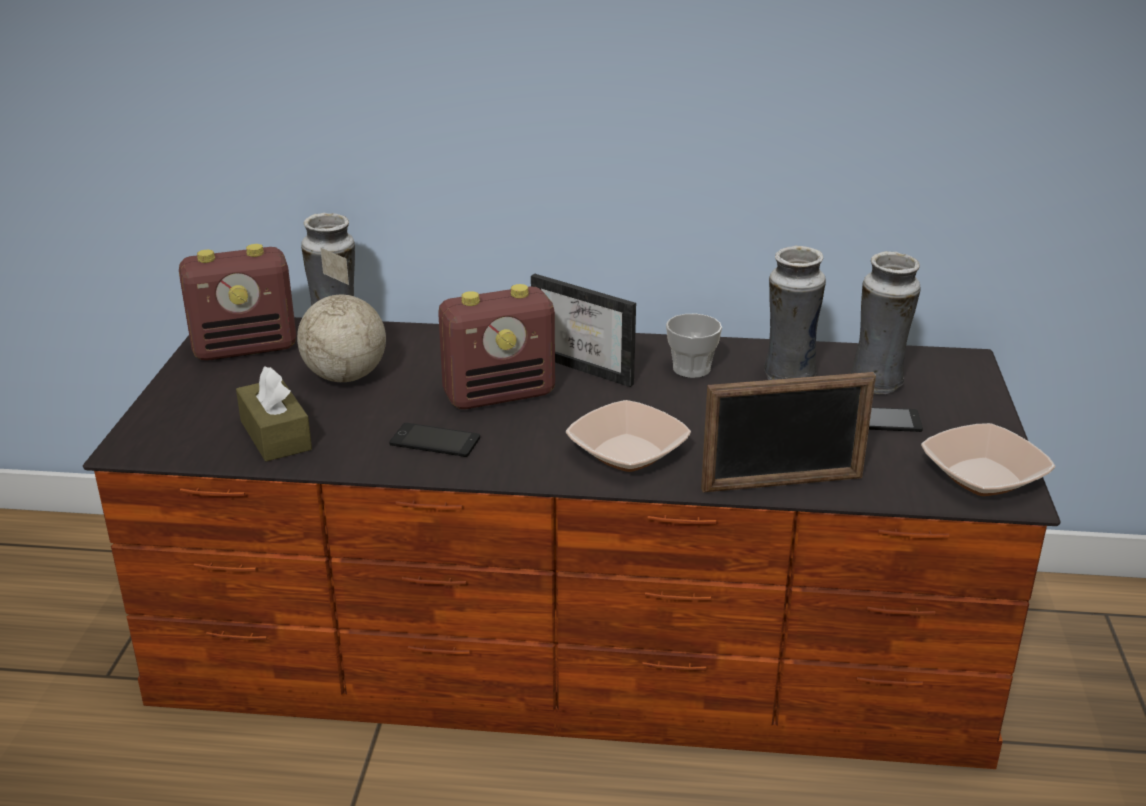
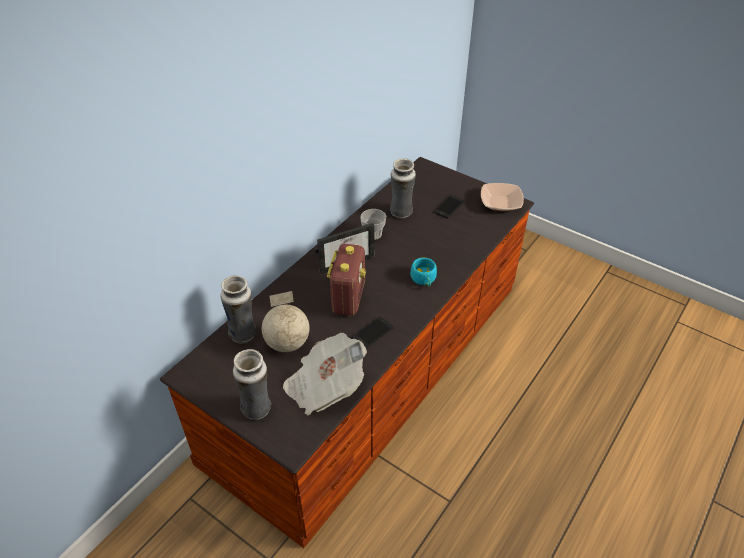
camera: 60 degrees left, 15 degrees up
(246, 348) = (222, 372): radio -> none
(275, 435) = (325, 386): brown tissue box -> newspaper
(627, 452) = (424, 279): bowl -> turquoise cup
(782, 484) = (473, 250): picture frame -> none
(877, 385) = (424, 194): vase -> vase (257, 409)

